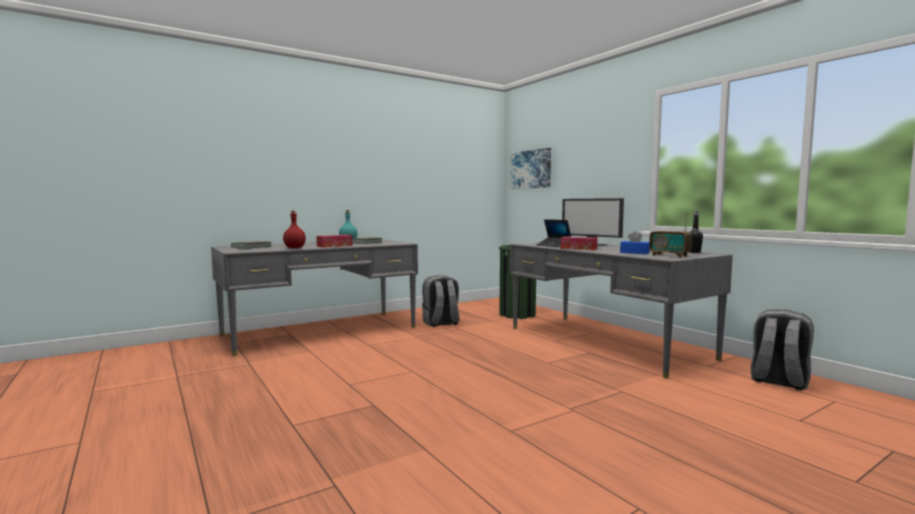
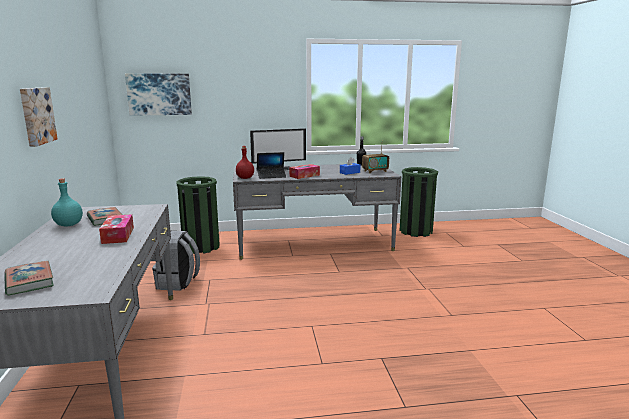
camera: 65 degrees left, 10 degrees up
(294, 248) = (104, 256): red bottle -> red bottle (245, 178)
(366, 172) = (36, 115): none -> picture
(778, 381) = (416, 231): grey backpack -> green trash can

